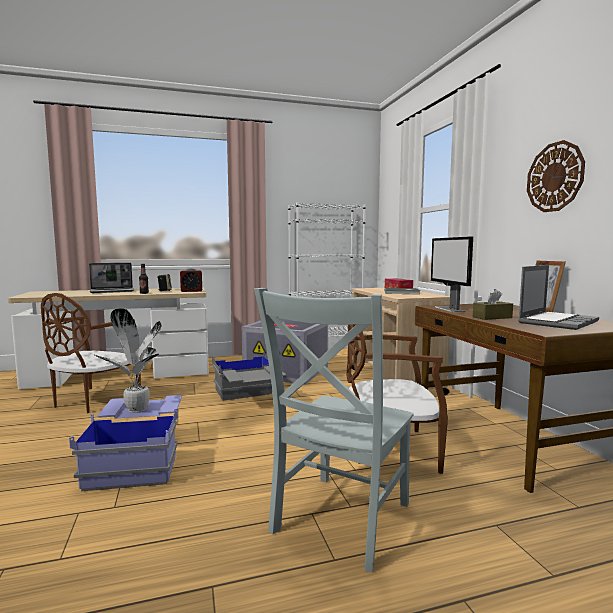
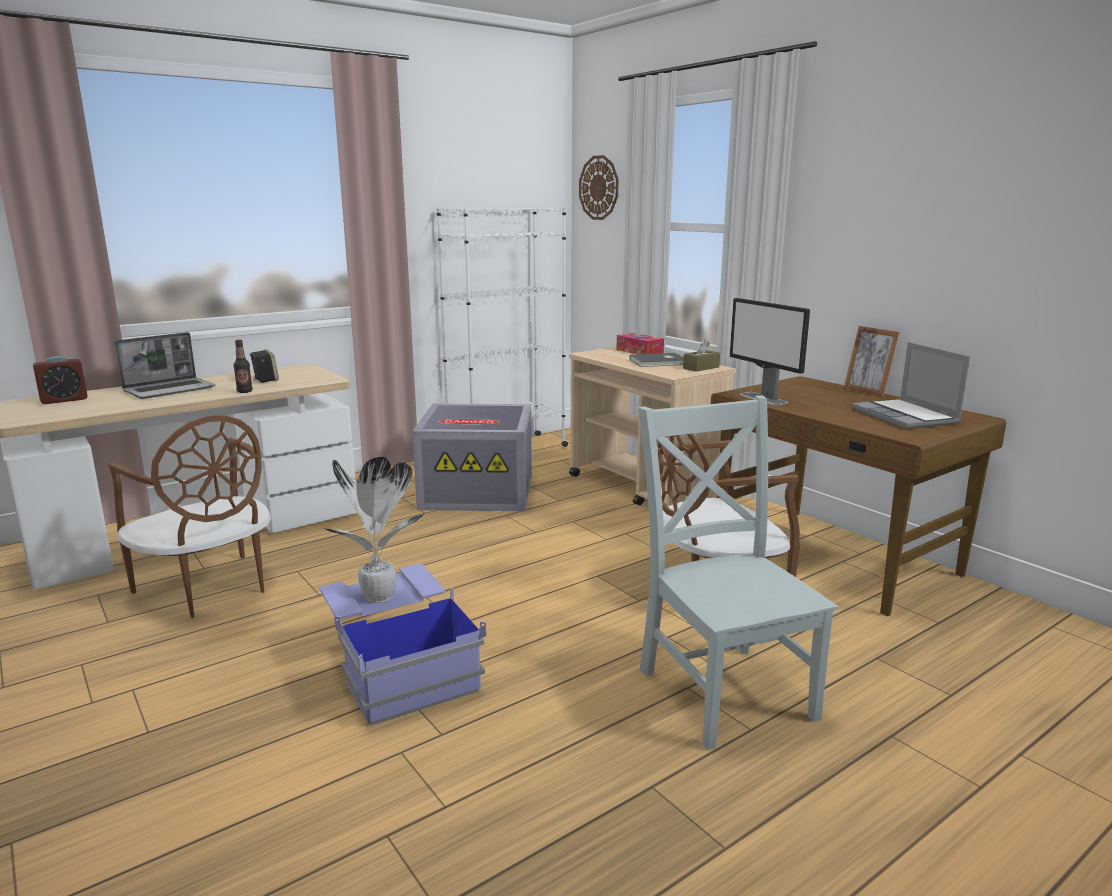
camera: 20 degrees left, 10 degrees up
(93, 400) = (209, 589): brown chair -> brown chair turned 45 degrees counterclockwise
(191, 291) = (318, 378): alarm clock -> alarm clock (64, 400)
(248, 398) = (463, 547): grey storage box -> none
(339, 520) = (723, 688): grey chair -> grey chair turned 150 degrees clockwise
(492, 317) = (831, 413): brown tissue box -> brown tissue box (701, 368)
(555, 177) = (888, 219): wall clock -> wall clock (599, 188)
(557, 322) = (906, 416): laptop -> laptop turned 135 degrees clockwise

